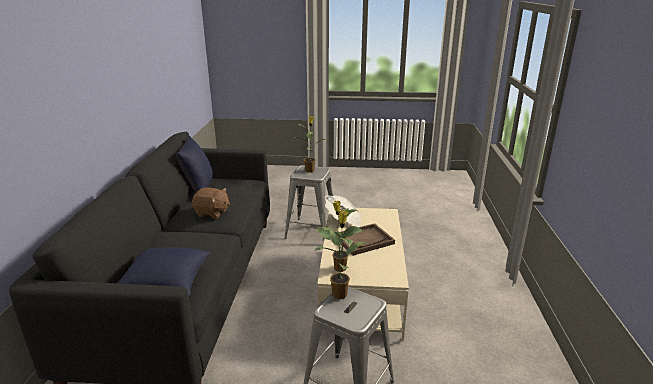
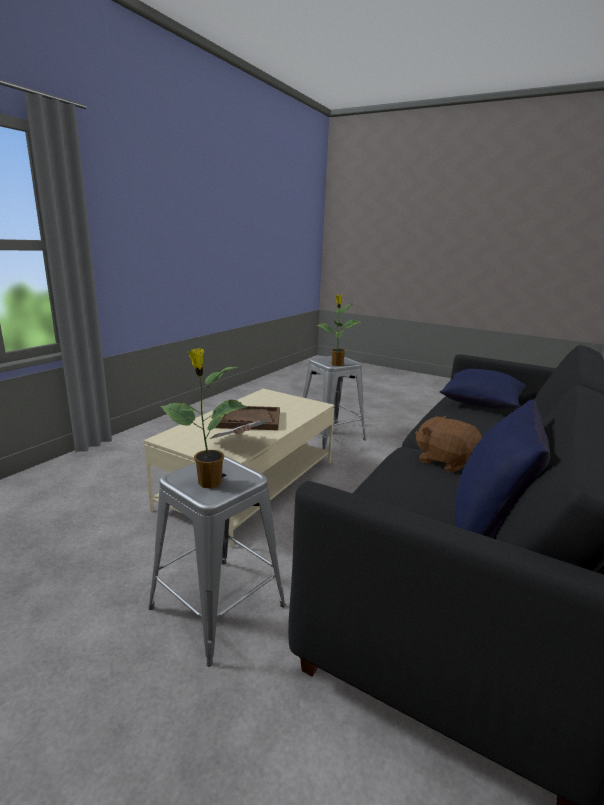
camera: 155 degrees left, 5 degrees down
(339, 268) = (304, 407): potted plant -> none

